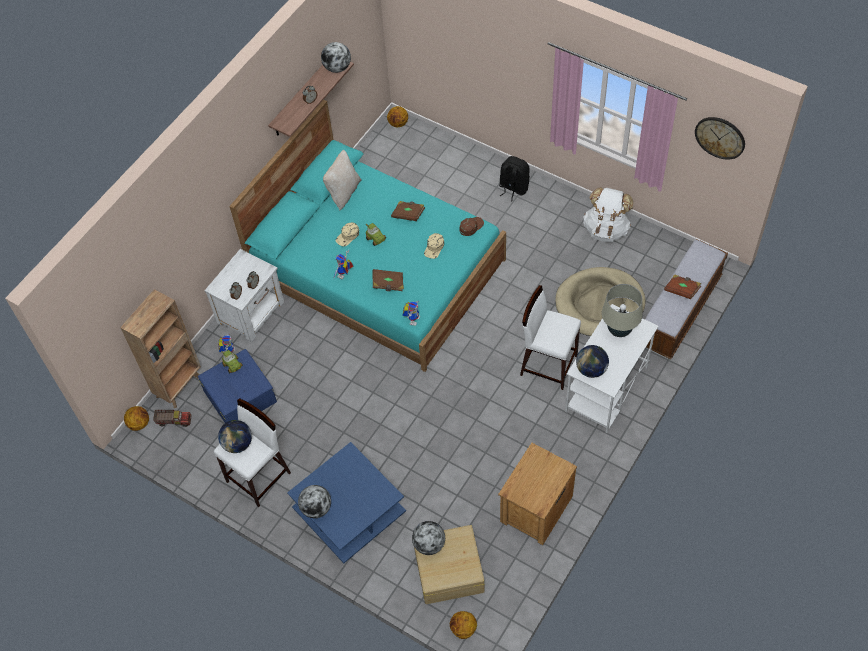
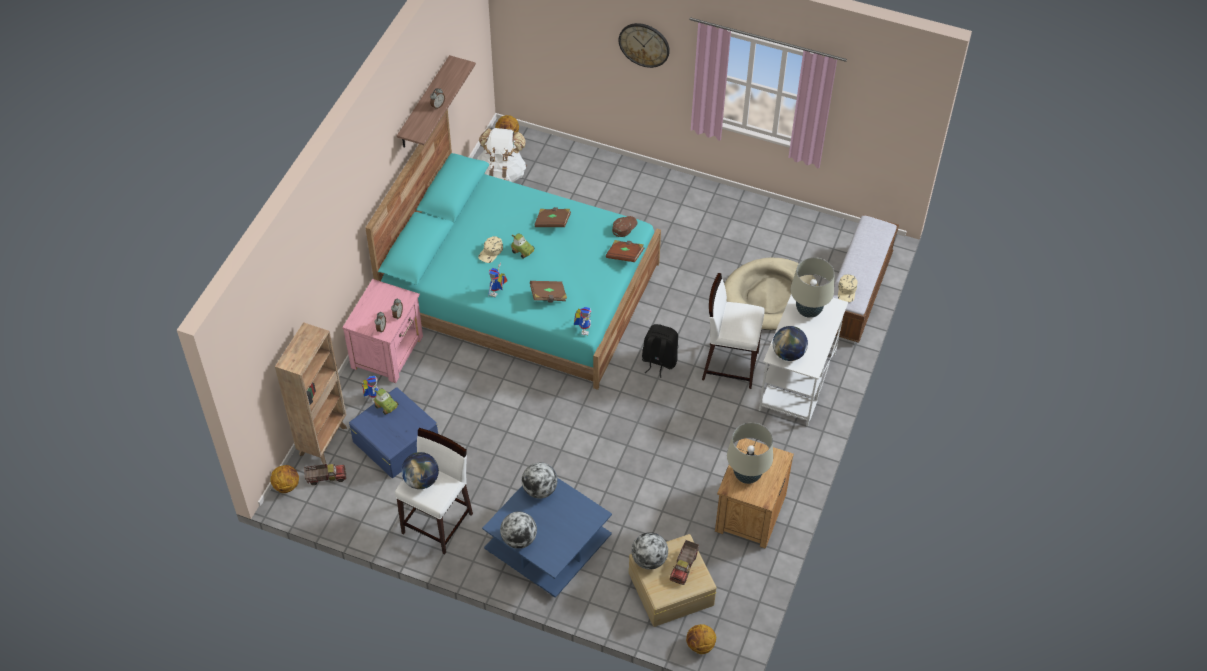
camera: 15 degrees left, 5 degrees down
(252, 312) = (388, 351): white nightstand -> pink nightstand
(337, 68) = (458, 69): globe -> globe (539, 490)
(343, 192) = (475, 207): beige pillow -> none
(434, 248) = (589, 253): beige cap -> beige cap (847, 290)
(459, 556) = (684, 567): none -> toy truck
(513, 188) = (650, 189): black backpack -> black backpack (659, 361)
(529, 481) = (747, 475): none -> beige table lamp
(606, 229) = (760, 220): white backpack -> white backpack (502, 174)
(682, 290) = (860, 267): brown book -> brown book (625, 255)
(720, 137) = (882, 98): wall clock -> wall clock (644, 44)

